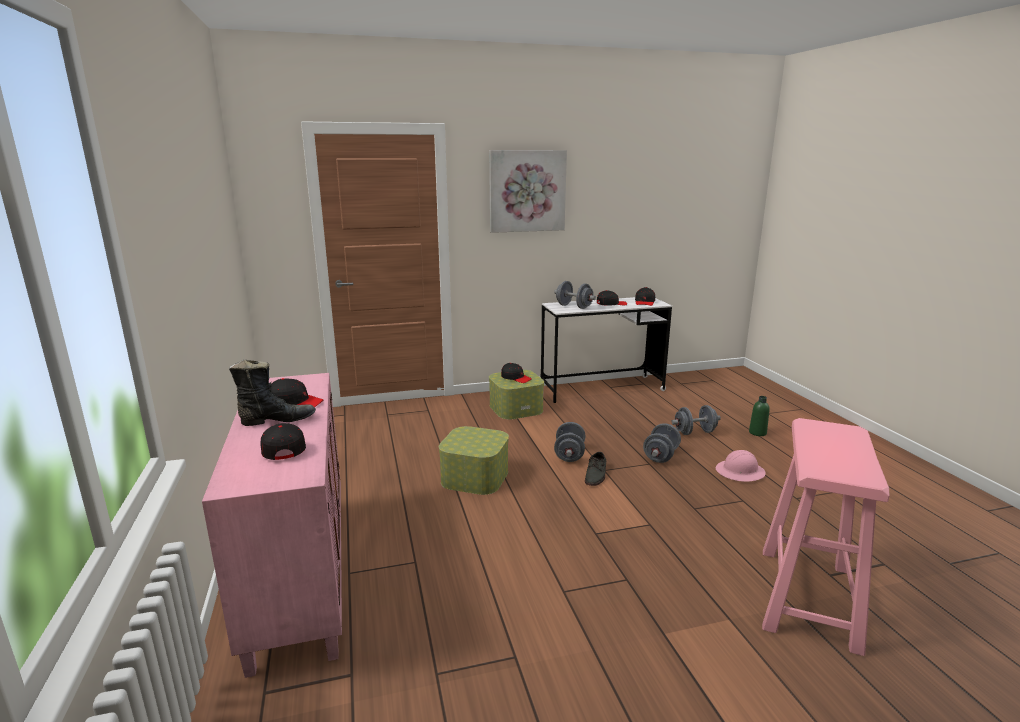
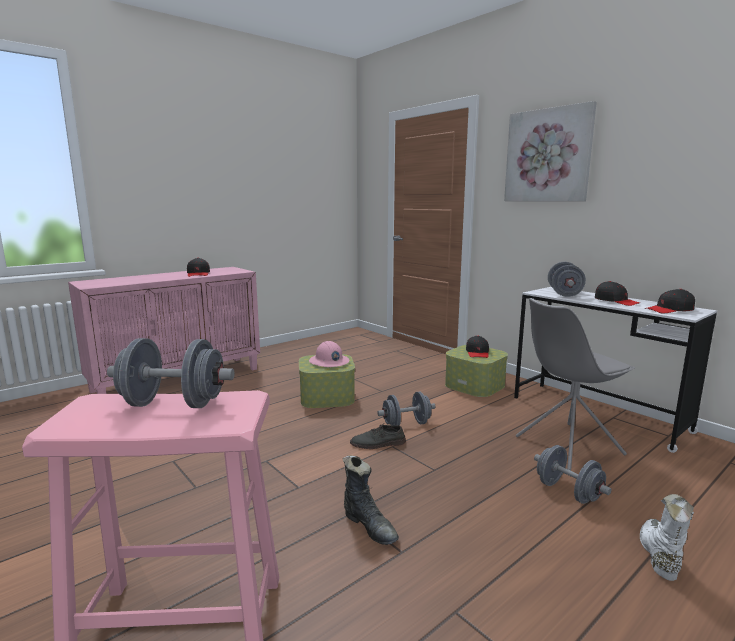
camera: 65 degrees right, 5 degrees down
(276, 420) = (170, 275): black boot -> black boot (369, 526)
(283, 448) = (129, 280): black cap -> none
(640, 413) = (567, 446): none -> grey chair
(661, 456) = (463, 474): grey dumbbell -> grey dumbbell (174, 404)
(740, 472) = (486, 544): pink hard hat -> pink hard hat (329, 362)
(757, 433) = (658, 554): green bottle -> white boot

